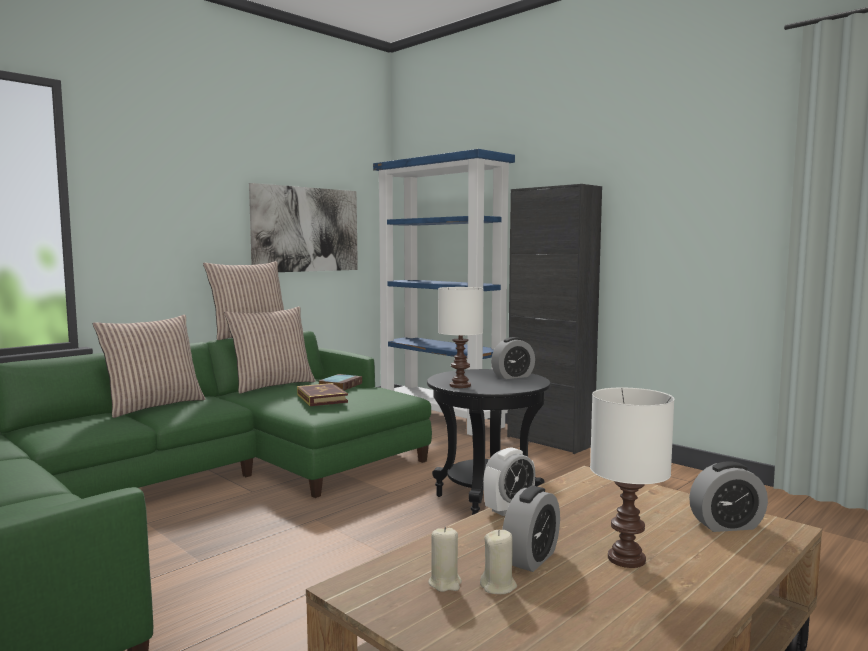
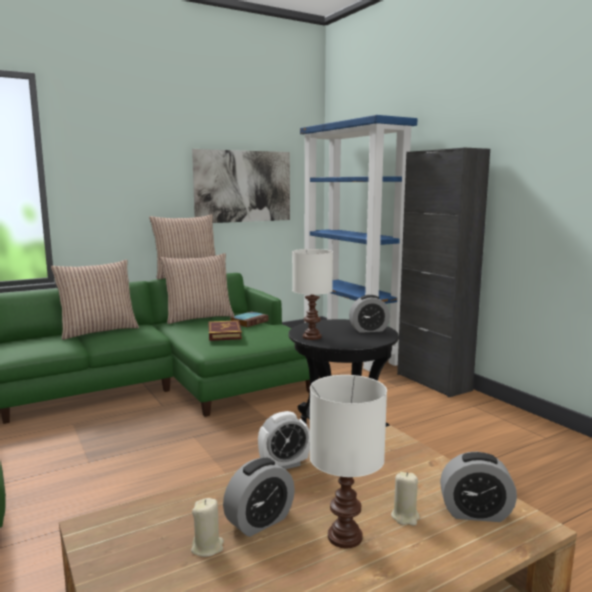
camera: 15 degrees right, 5 degrees up
(445, 583) = (167, 535): beige candle -> beige candle (405, 517)

